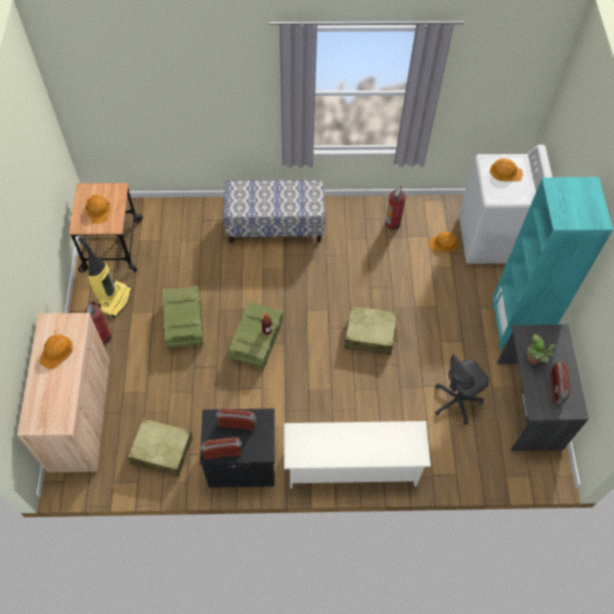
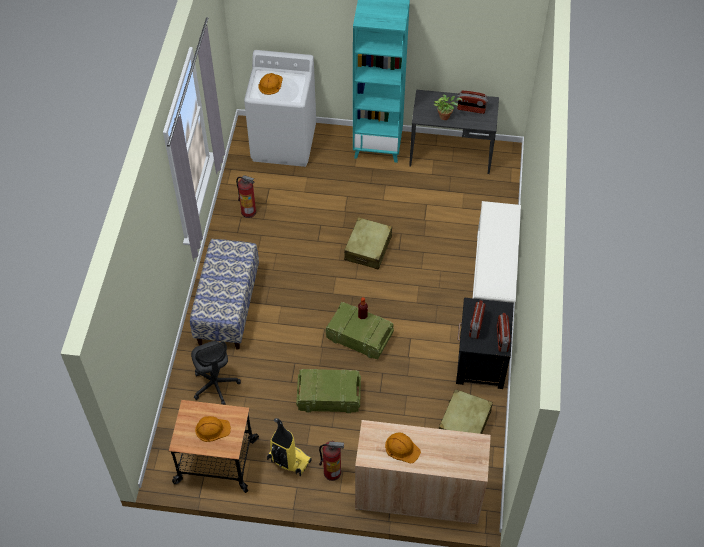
camera: 80 degrees left, 5 degrees down
(443, 243) = (280, 178): orange hard hat -> none
(456, 402) = (442, 200): grey office chair -> grey office chair (215, 385)

